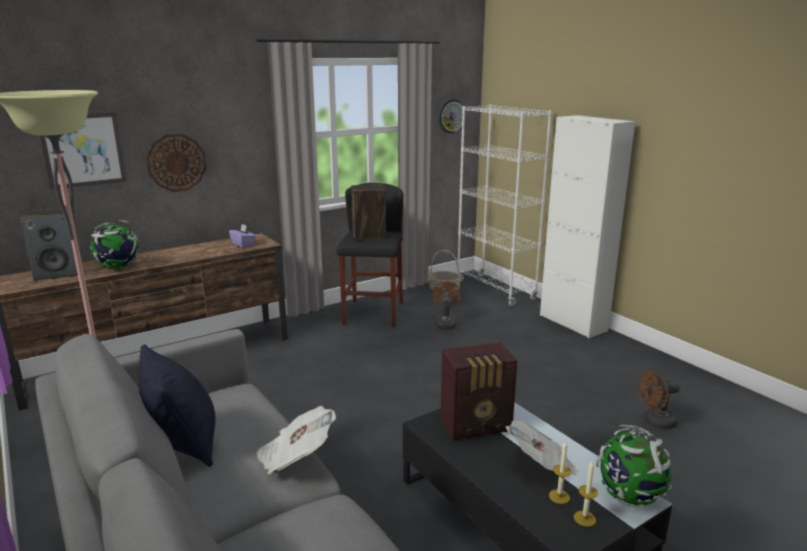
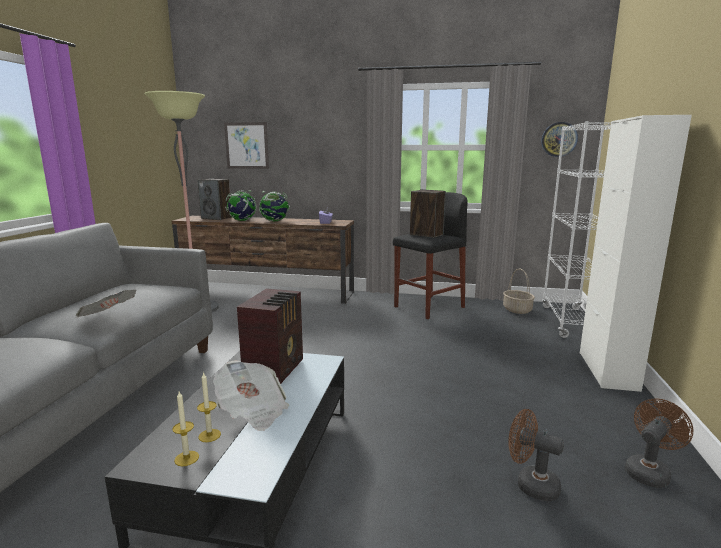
camera: 45 degrees right, 5 degrees down
(176, 162) = (300, 159): wall clock -> none
(184, 443) = (100, 296): black pillow -> none
(445, 323) = (472, 329): brown fan -> brown fan (649, 471)
(477, 425) = (276, 369): radio -> radio turned 105 degrees counterclockwise
(629, 496) = (249, 471): globe -> globe (275, 221)

